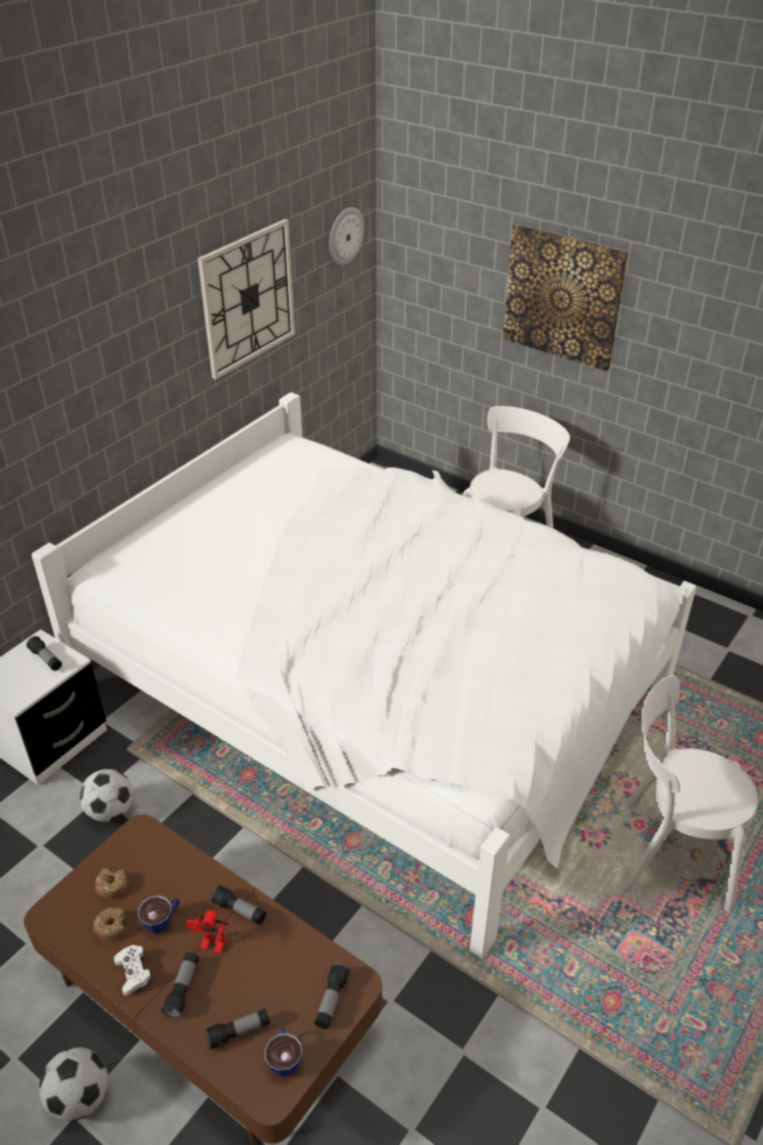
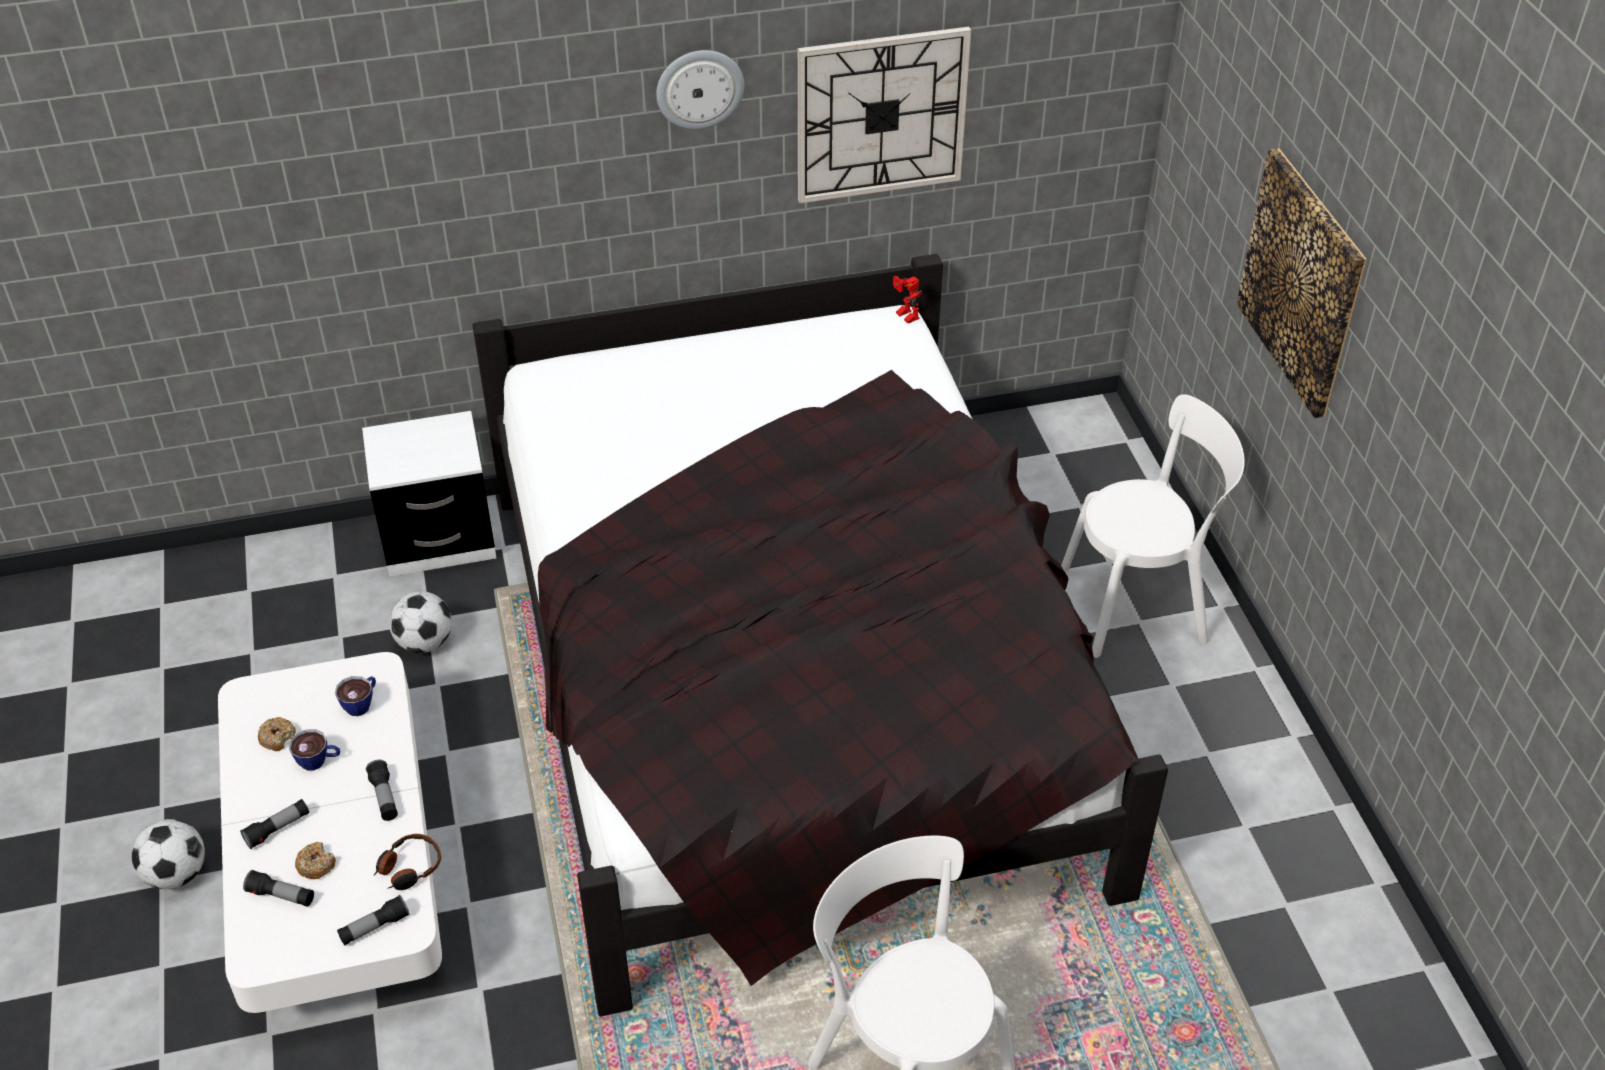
camera: 40 degrees right, 5 degrees up
(46, 659) = (445, 446): flashlight -> none
(112, 886) = (311, 703): donut -> donut (316, 865)
(133, 972) = (256, 788): white game controller -> none
(209, 999) = (340, 870): brown coffee table -> white coffee table
(210, 947) = (331, 810): toy robot -> toy robot (904, 316)
(284, 1058) = (292, 943): cup -> cup (362, 703)
(310, 944) = (409, 868): none -> headphones
(345, 235) = (1093, 69): wall clock -> wall clock (699, 88)
(375, 692) = (792, 683): white bed -> black bed

